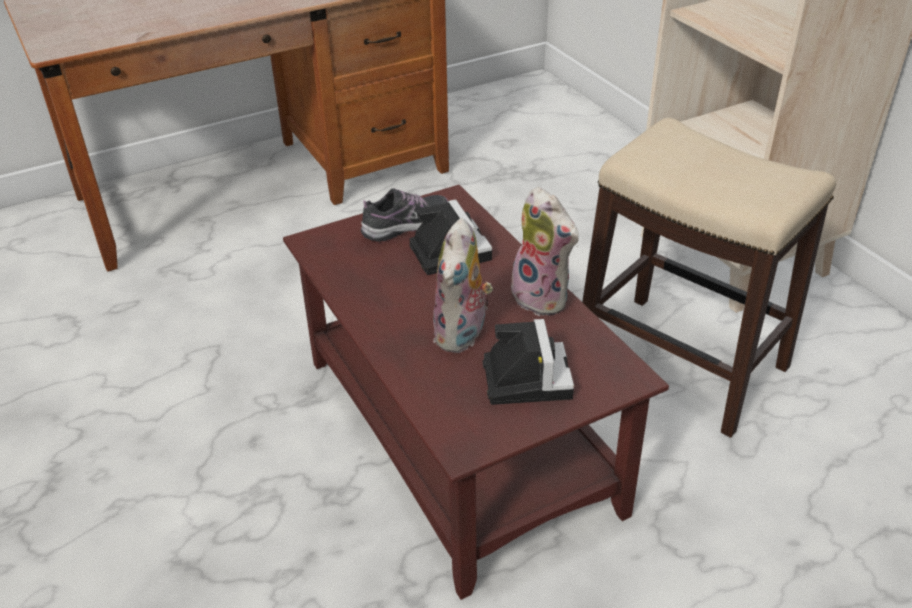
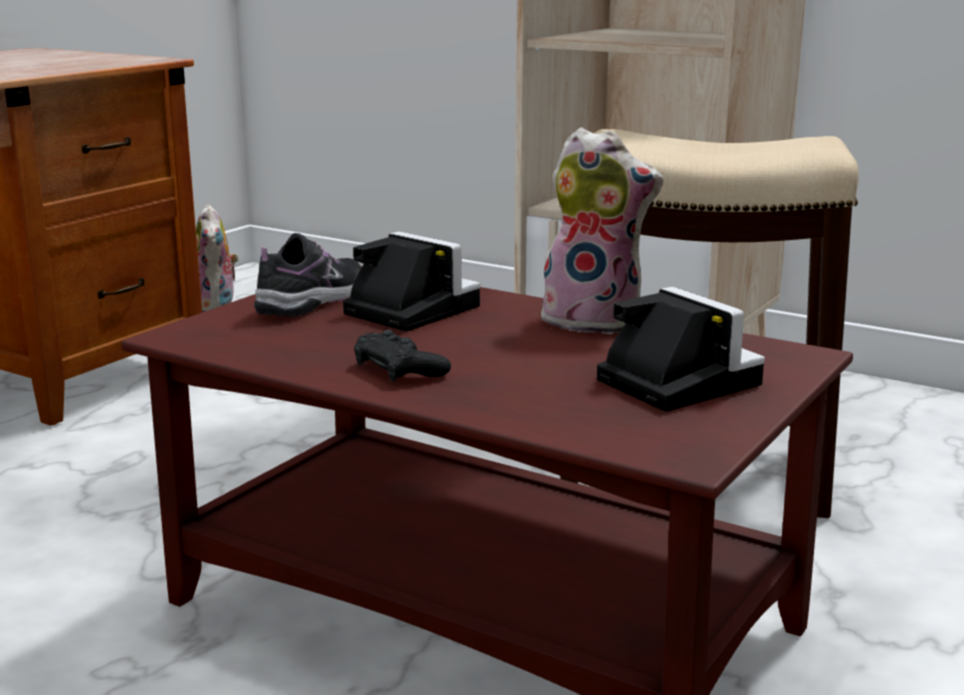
camera: 30 degrees left, 20 degrees down
(392, 312) = (399, 369): none -> black game controller
(462, 335) = (533, 367): plush toy -> plush toy (218, 307)

